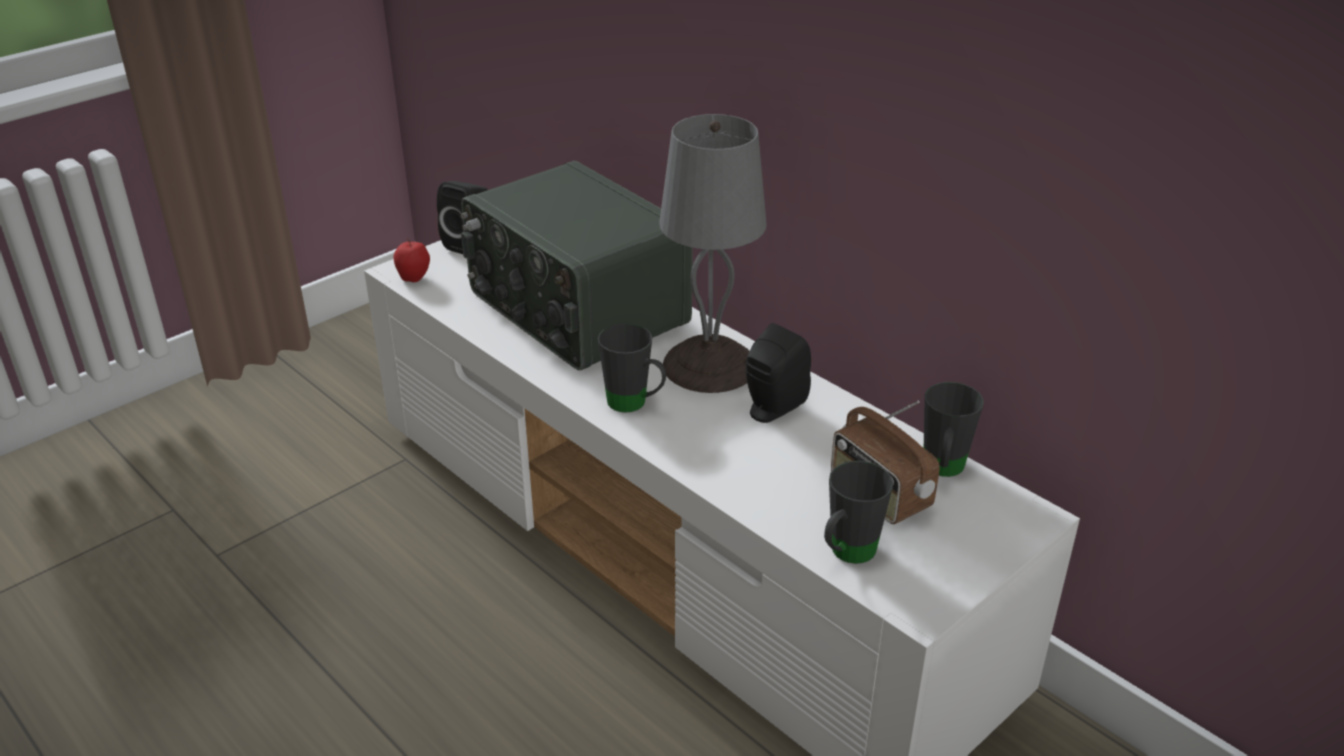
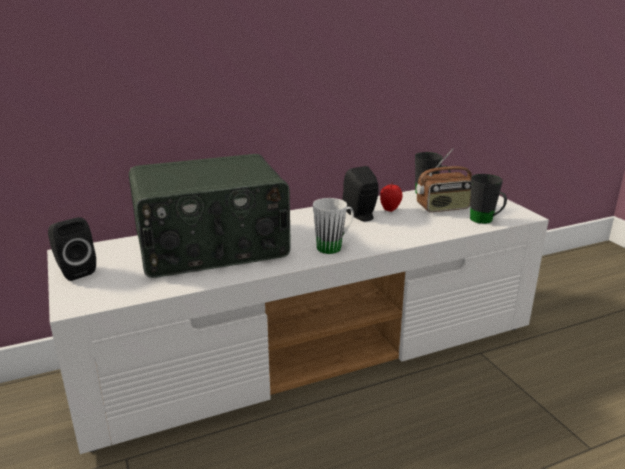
camera: 70 degrees left, 10 degrees down
(414, 279) = (97, 300): apple -> apple (390, 209)
(635, 405) = (334, 246): black mug -> white mug
(712, 365) = (310, 222): grey table lamp -> none

